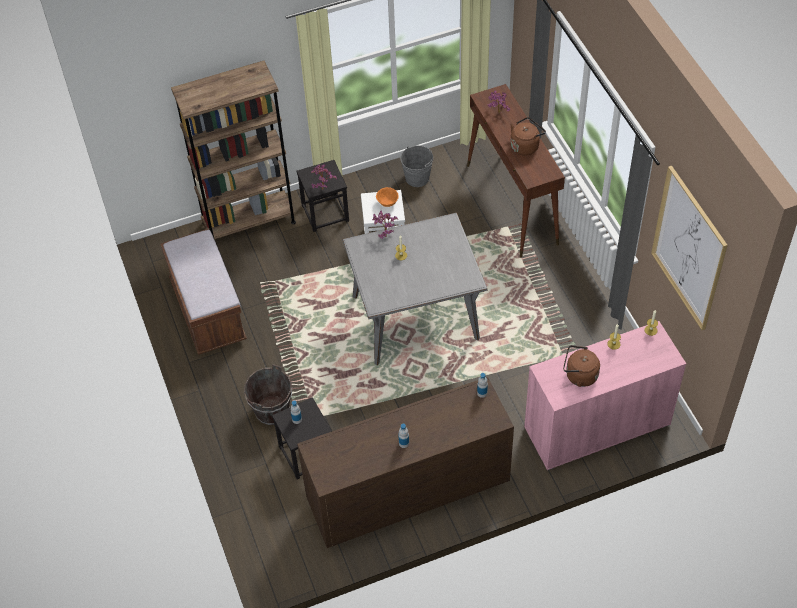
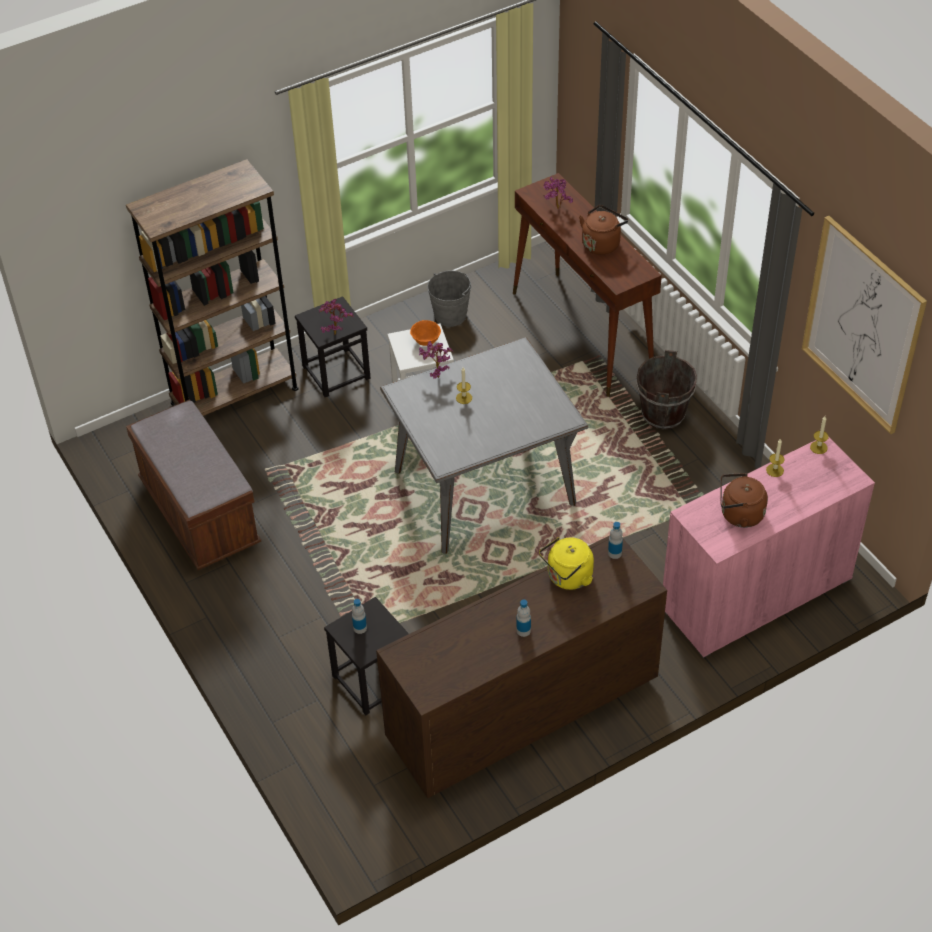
camera: 10 degrees left, 5 degrees down
(272, 411) = (314, 631): brown bucket -> brown bucket (663, 414)
(444, 407) = (567, 578): none -> yellow kettle

